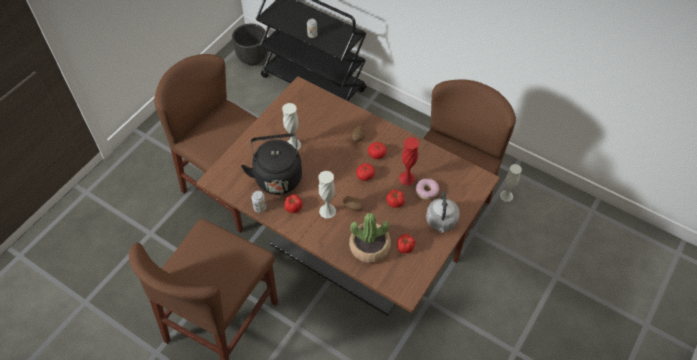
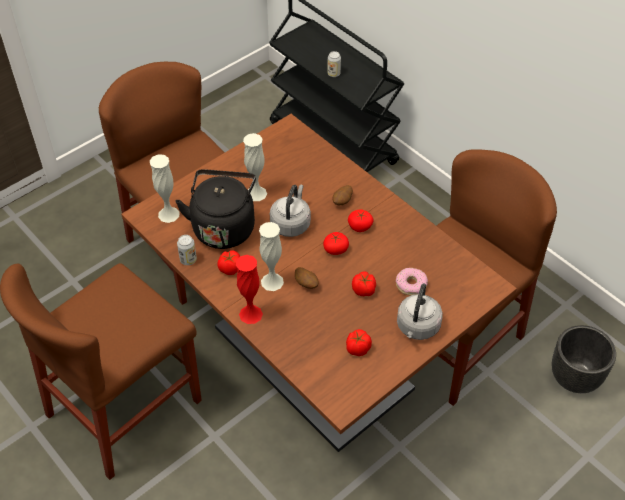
camera: 15 degrees right, 5 degrees down
(253, 59) = (266, 100): black planter -> black planter (575, 379)
(326, 163) = (291, 223): none -> grey kettle
(369, 246) = (311, 337): potted plant -> none
(407, 178) = (389, 264): red vase -> red vase (250, 314)
(506, 196) = (548, 335): white vase -> white vase (168, 214)

